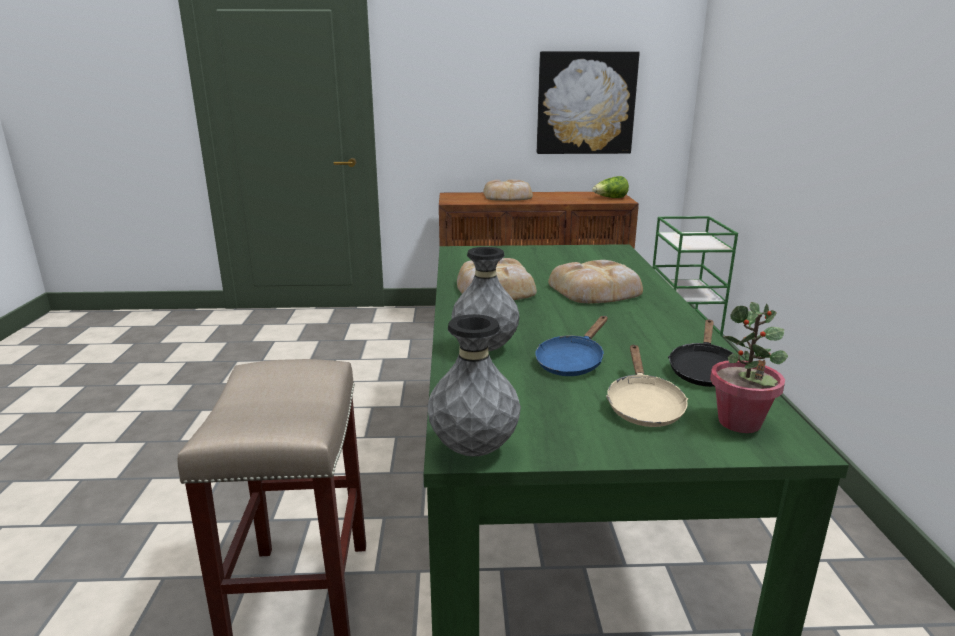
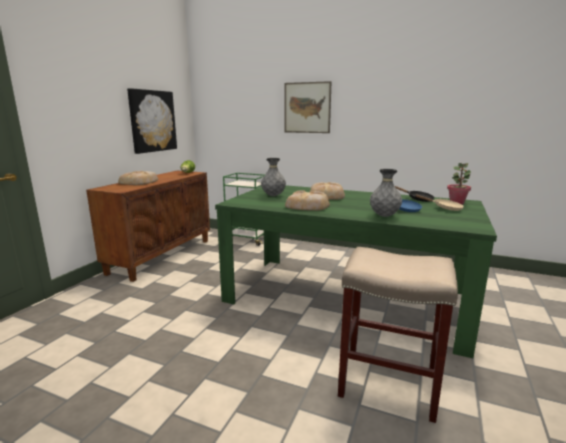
camera: 65 degrees left, 5 degrees down
(473, 450) = (478, 228): grey vase -> grey vase (273, 196)
(820, 88) = (307, 108): none -> picture

